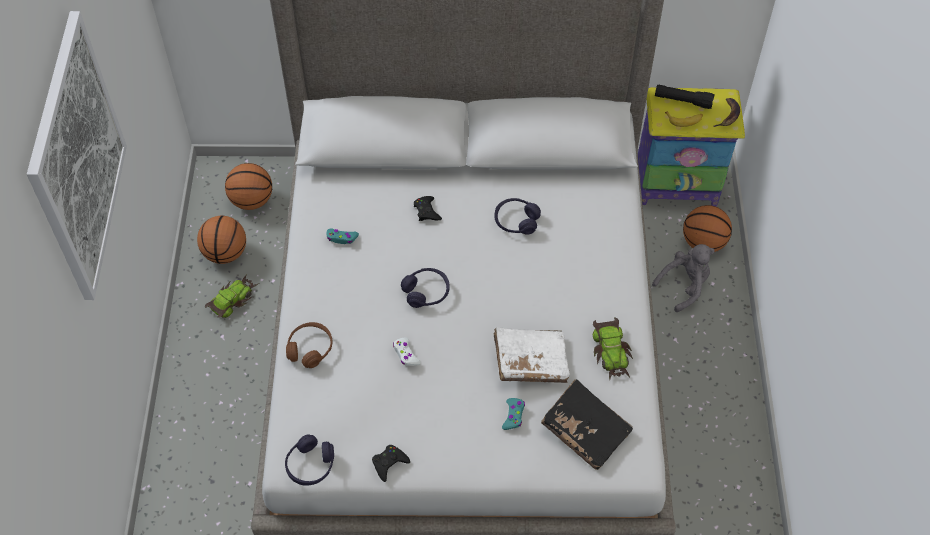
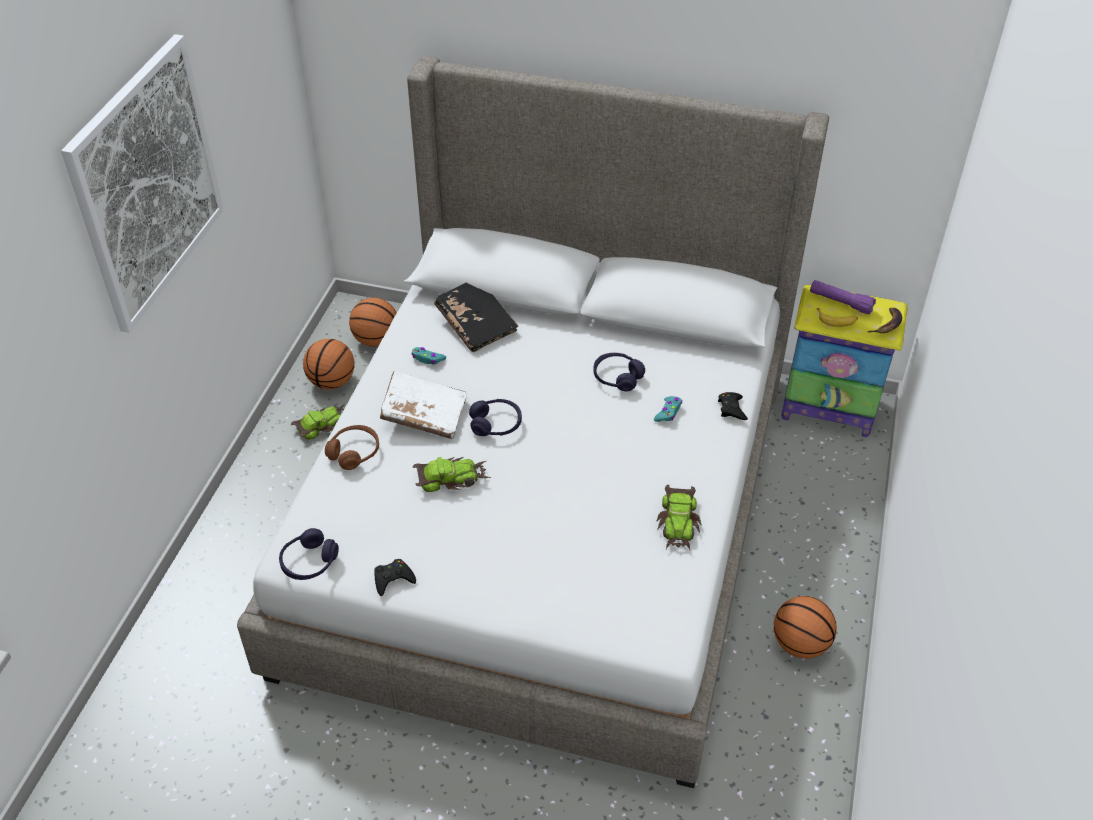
camera: 15 degrees right, 10 degrees down
(406, 354) = (451, 478): white game controller -> toy car
(427, 211) = (525, 351): black game controller -> black game controller (731, 409)
(513, 416) = (546, 562): turquoise game controller -> turquoise game controller (668, 412)
(530, 362) = (584, 513): white book -> white book (424, 415)
(585, 431) = (622, 595): black book -> black book (476, 324)
(683, 101) = (840, 303): black flashlight -> purple flashlight
(684, 286) = (808, 508): grey plush toy -> none
(703, 243) = (842, 470): basketball -> basketball (800, 644)

